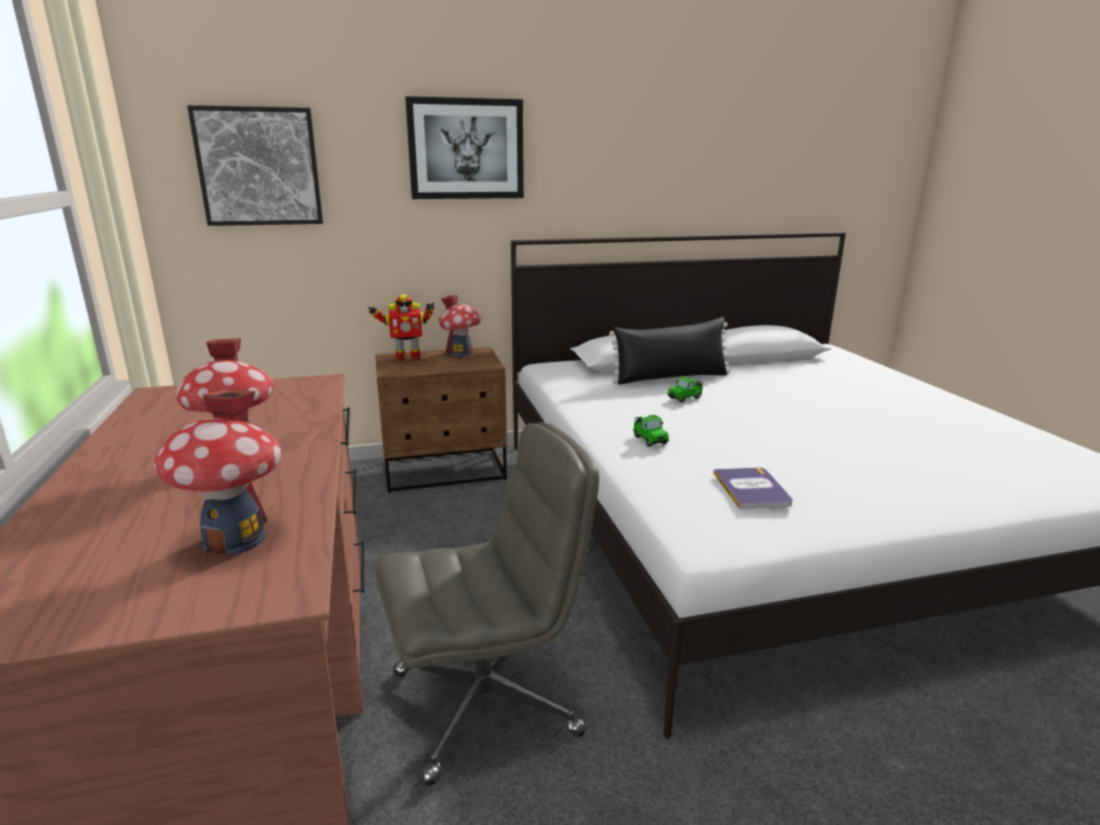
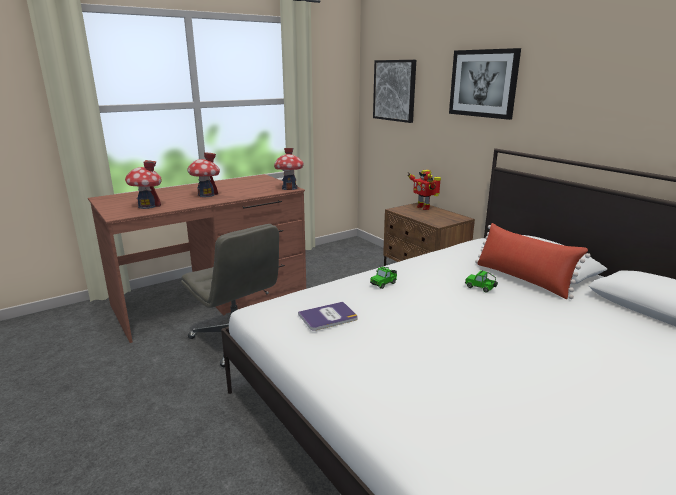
camera: 70 degrees right, 0 degrees up
(461, 353) = (450, 215): toy house -> toy house (289, 188)
(671, 377) = (522, 279): black pillow -> red pillow

